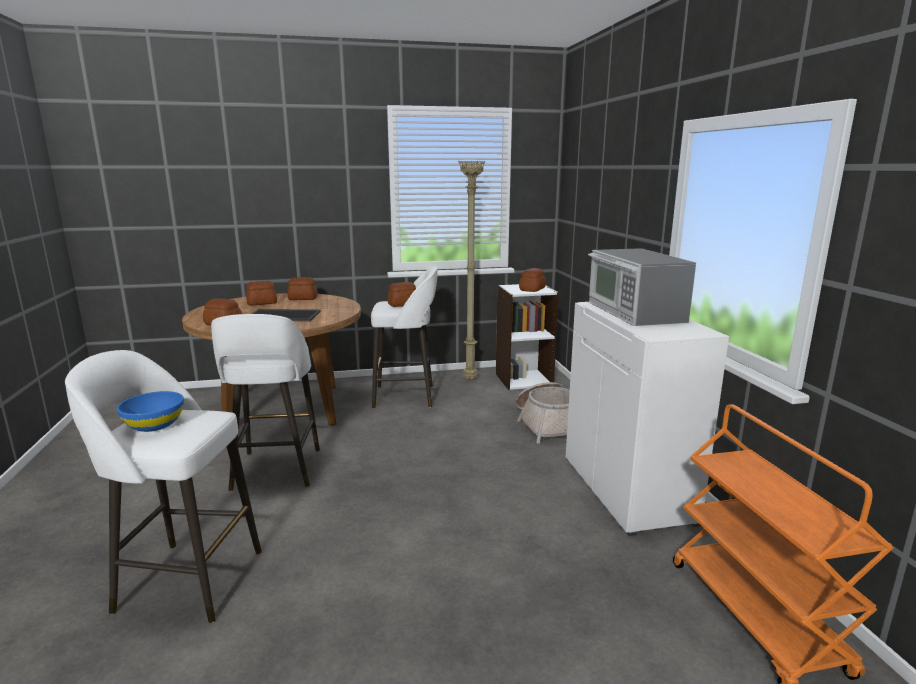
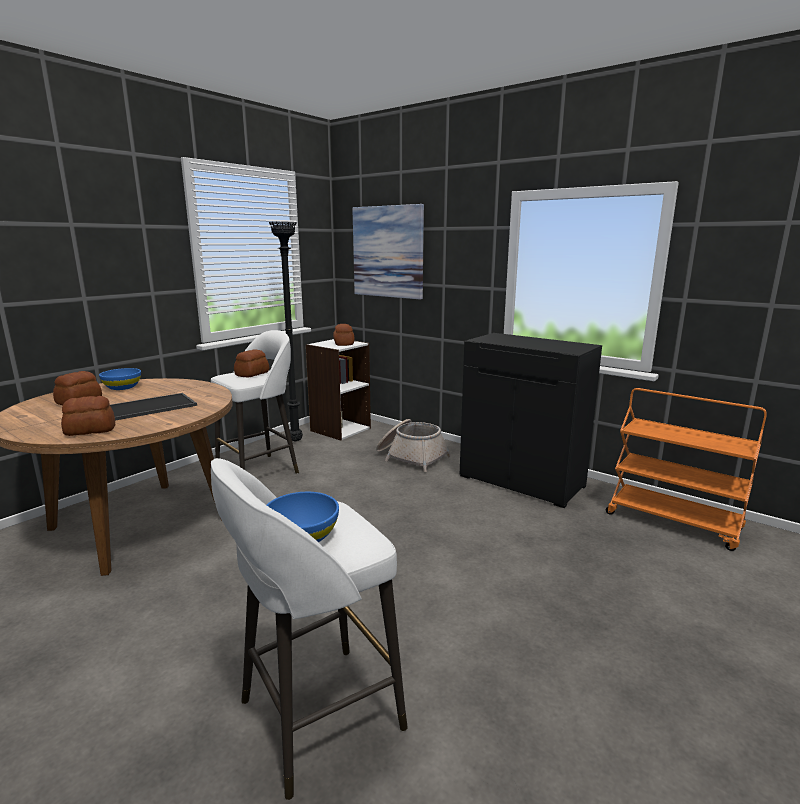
camera: 40 degrees left, 0 degrees up
(276, 471) = (236, 581): white stool -> none
(303, 298) = (122, 387): bread -> blue bowl
(470, 380) = (296, 441): beige floor lamp -> black floor lamp
(591, 192) = (388, 252): none -> picture
(628, 489) = (522, 481): white cabinet -> black cabinet
(633, 312) = (517, 340): microwave -> none

